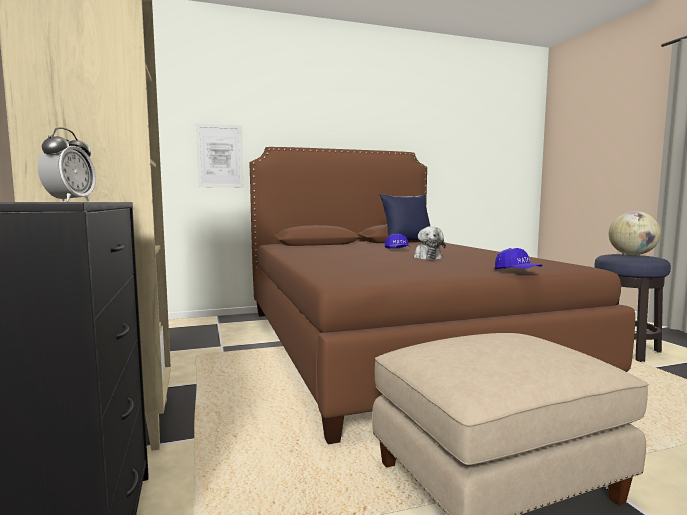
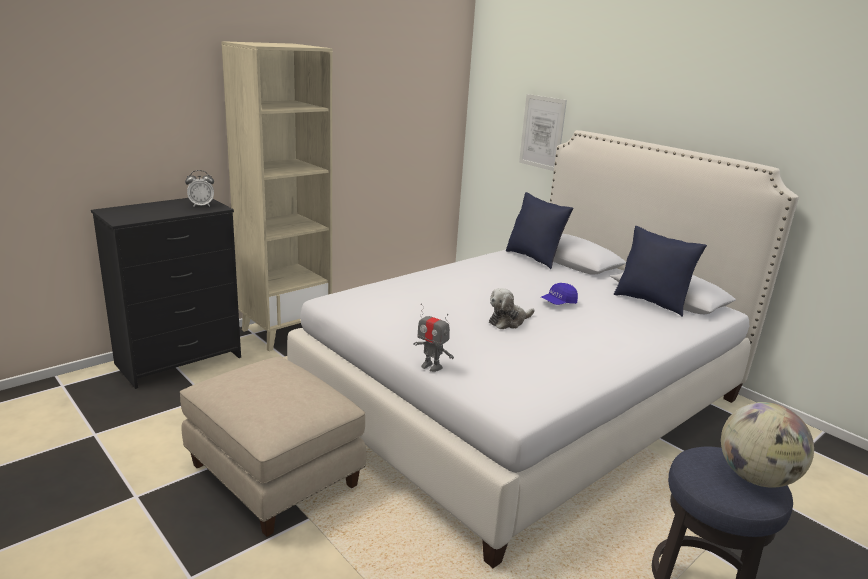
camera: 65 degrees right, 15 degrees up
(301, 246) = (534, 258): none -> blue pillow
(391, 344) = (525, 400): brown bed -> white bed
(517, 271) = (431, 366): blue cap -> toy robot

